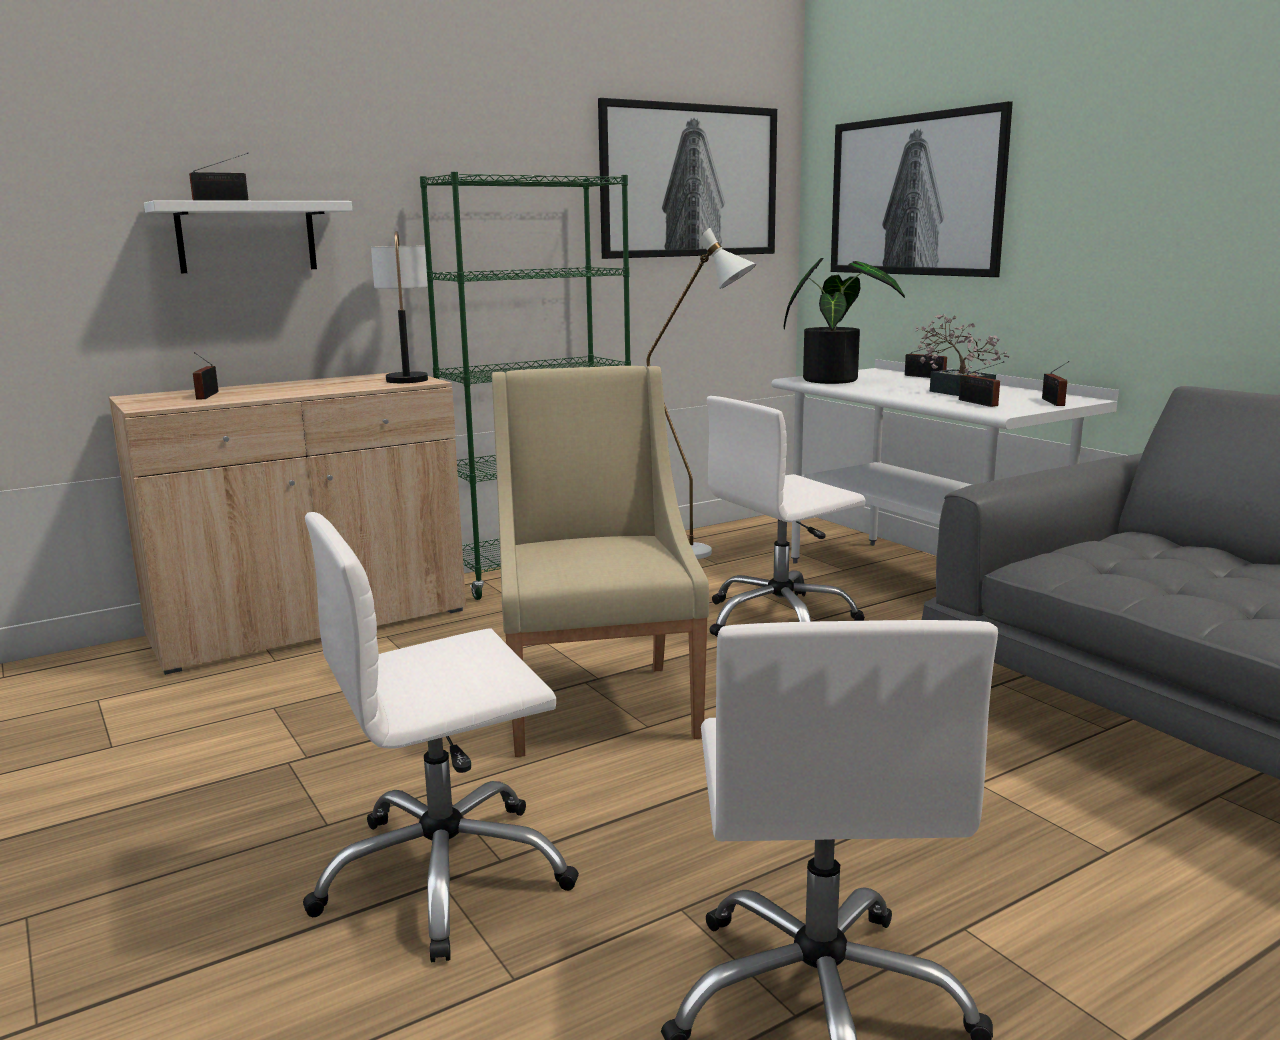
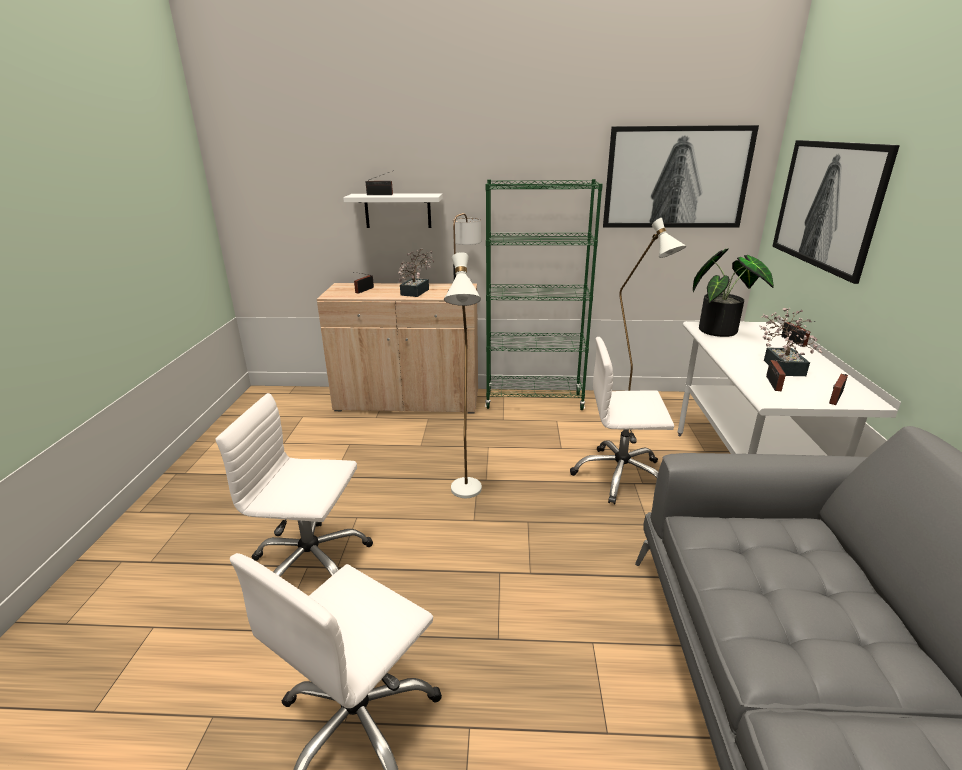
camera: 35 degrees right, 10 degrees up
(321, 386) = (417, 291): none -> potted plant
(596, 704) = (467, 496): beige armchair -> white floor lamp

